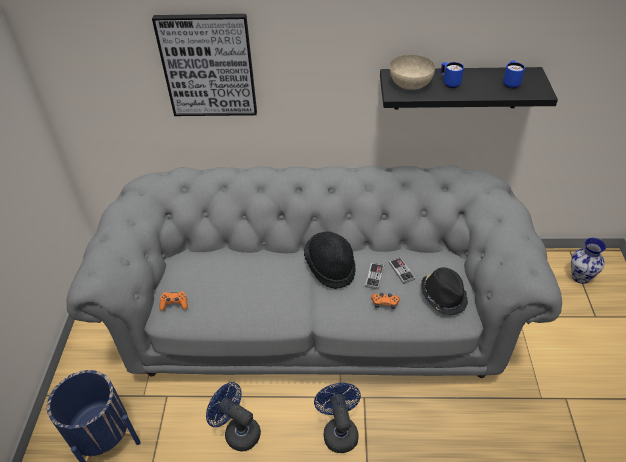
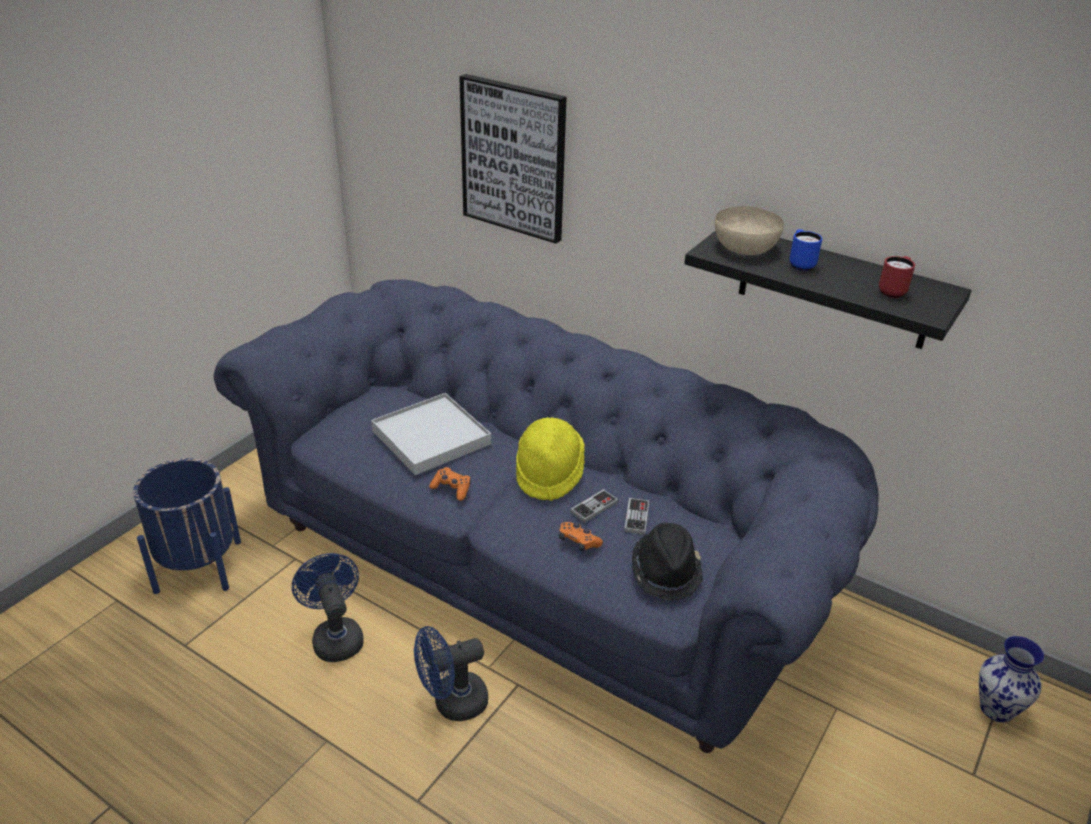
camera: 30 degrees right, 10 degrees down
(174, 303) = (337, 430): orange game controller -> orange game controller (452, 488)
(241, 279) = (431, 437): none -> white tray
(316, 317) = (539, 564): grey sofa -> blue sofa
(330, 267) = (549, 473): black hat -> yellow hat
(339, 430) = (452, 703): blue fan -> blue fan turned 135 degrees counterclockwise
(510, 83) = (893, 291): blue mug -> red mug

